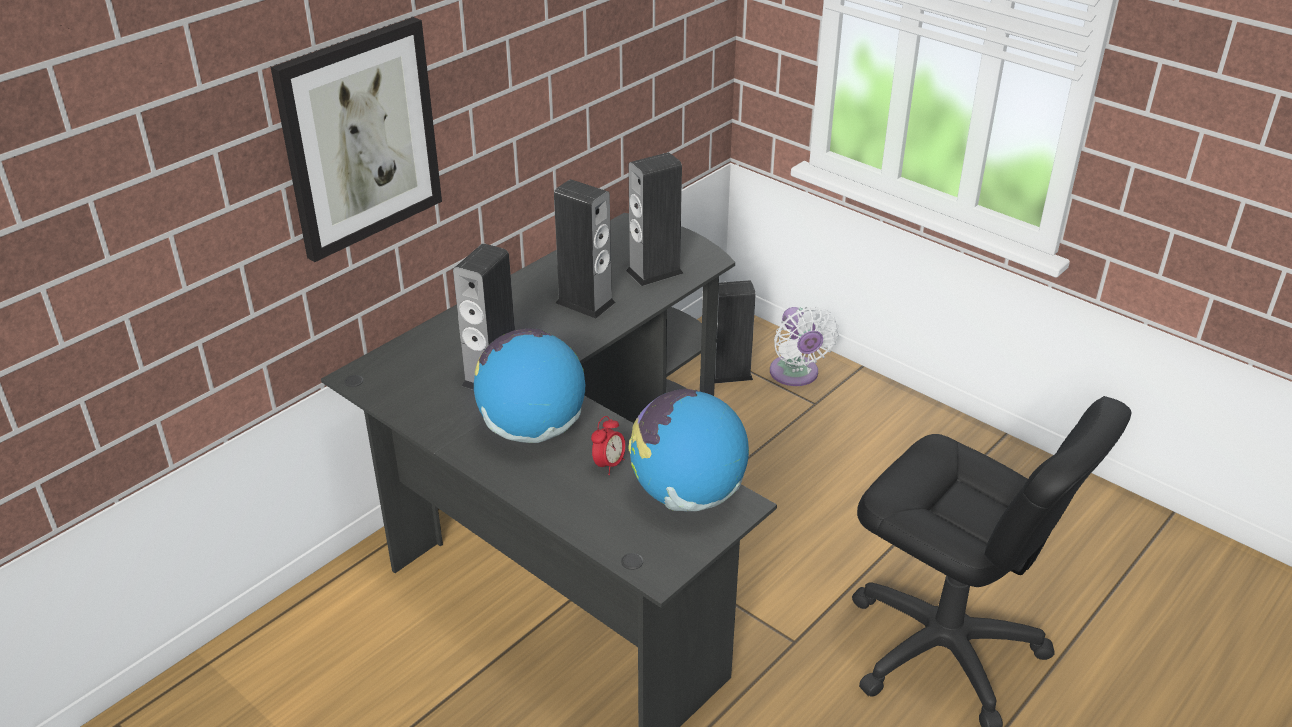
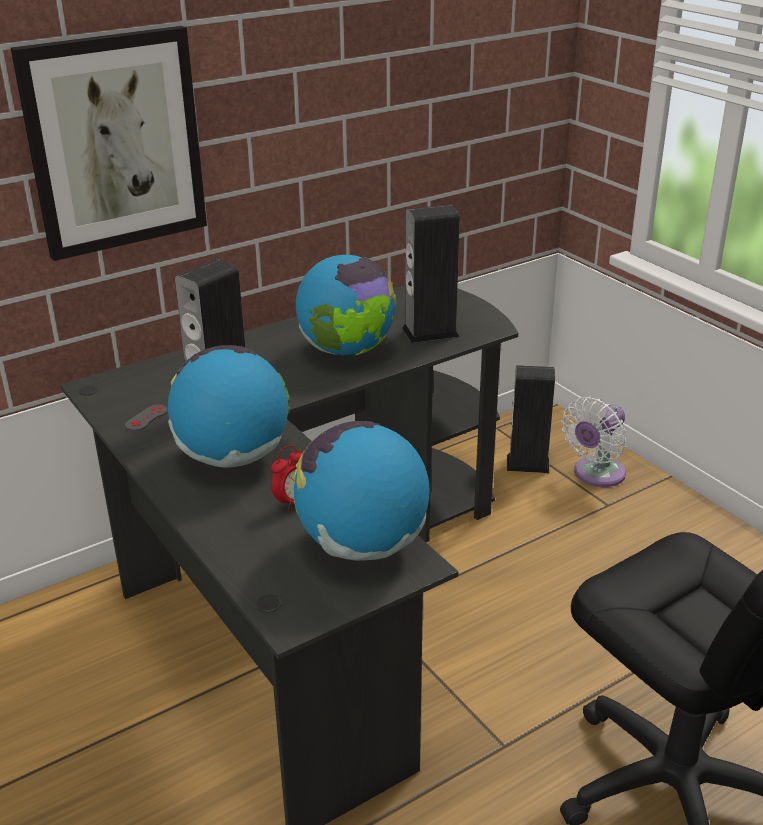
camera: 15 degrees right, 5 degrees down
(428, 402) = (146, 418): none -> grey game controller
(585, 302) = (347, 350): speaker -> globe
(795, 375) = (596, 474): white fan -> white fan turned 45 degrees clockwise

